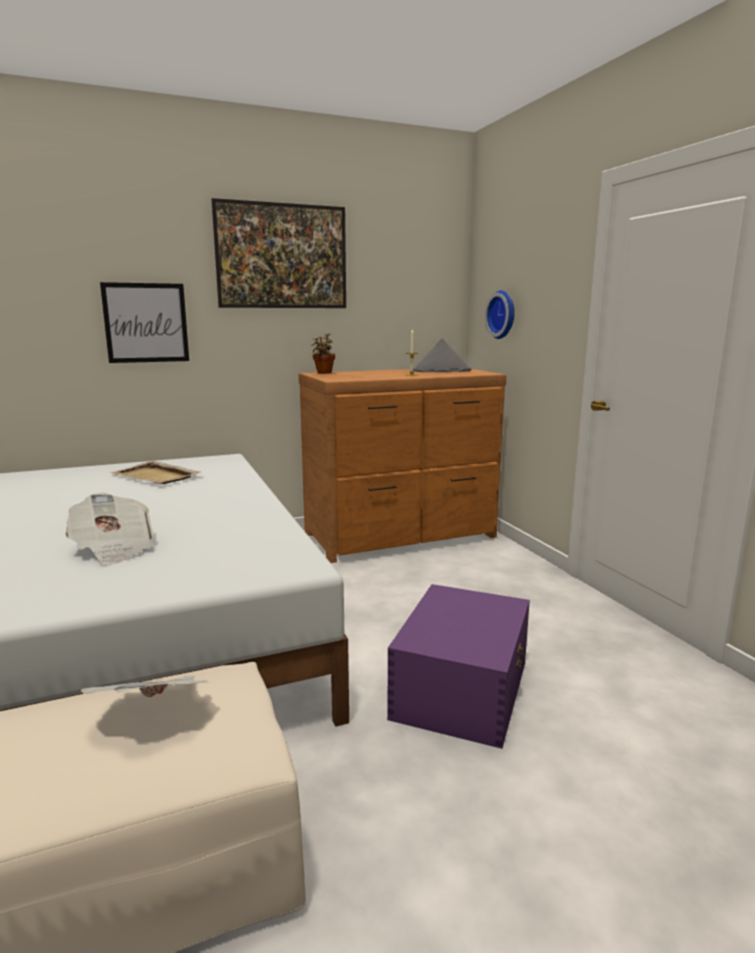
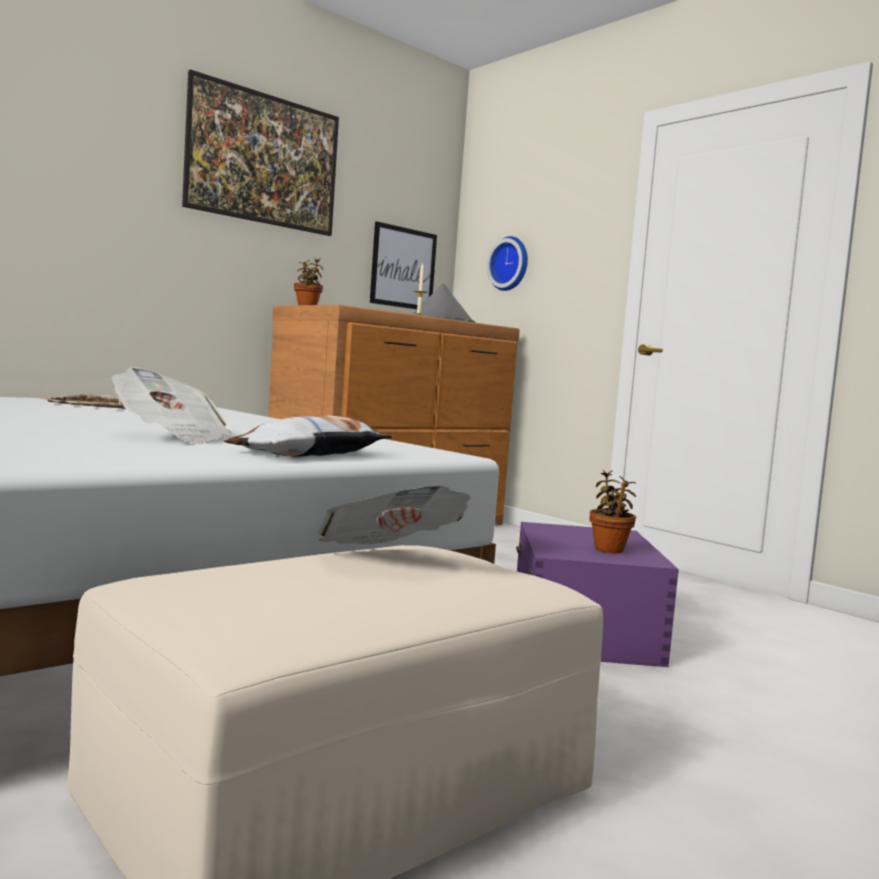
camera: 20 degrees left, 10 degrees down
(146, 323) = (86, 208): picture -> picture (403, 268)
(179, 578) = (310, 453): none -> pillow
(470, 634) = (609, 549): none -> potted plant

